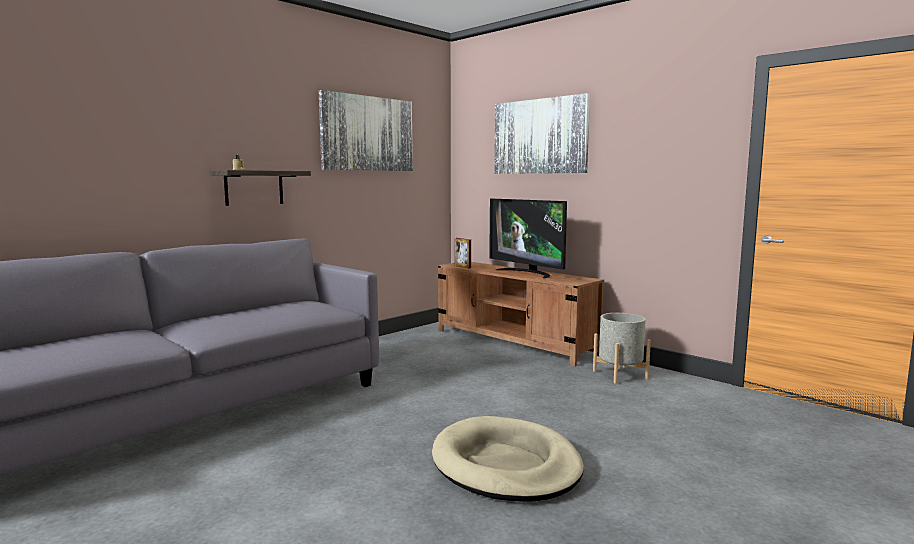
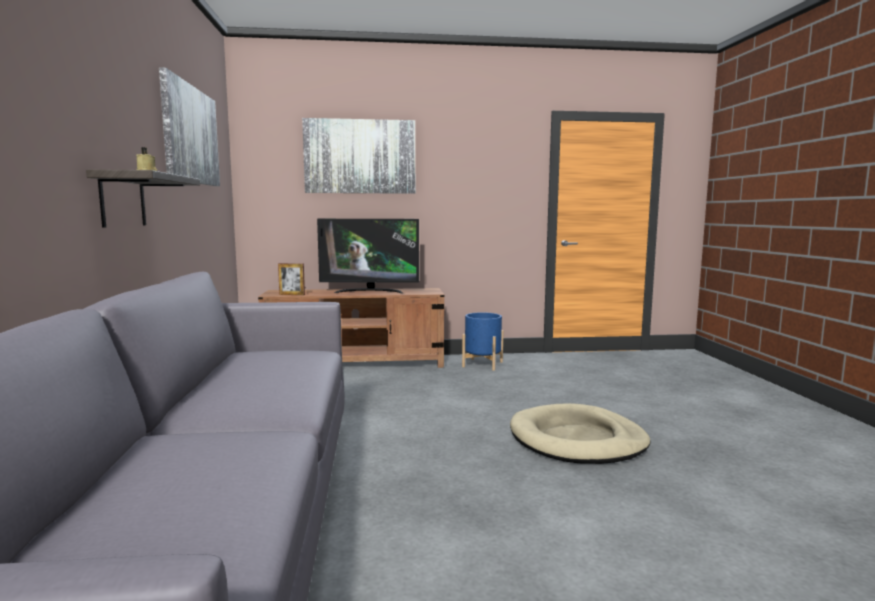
camera: 50 degrees left, 0 degrees up
(620, 374) = (482, 364): grey planter -> blue planter

